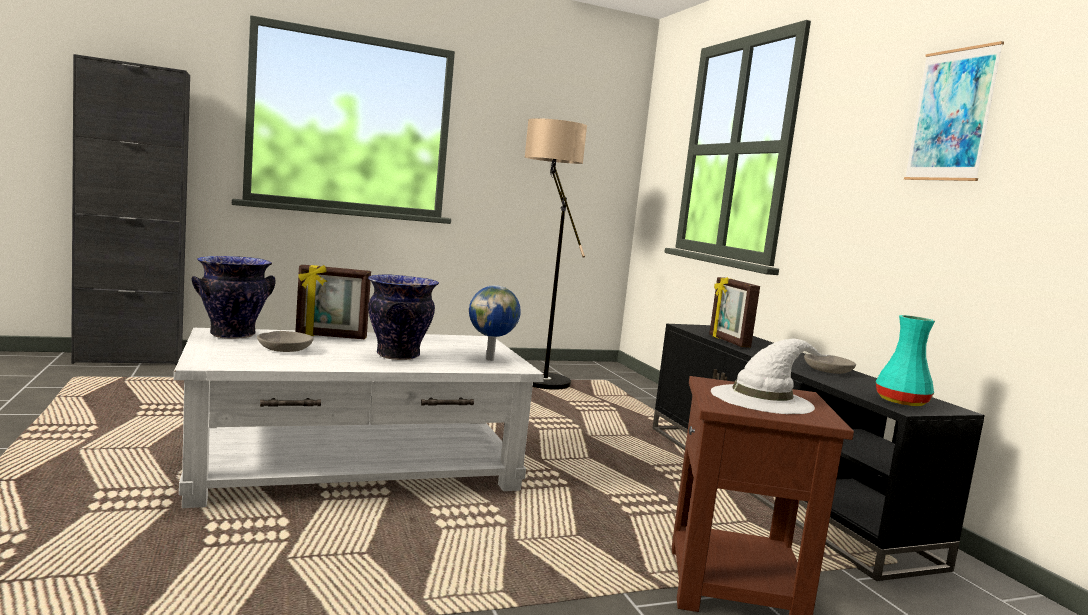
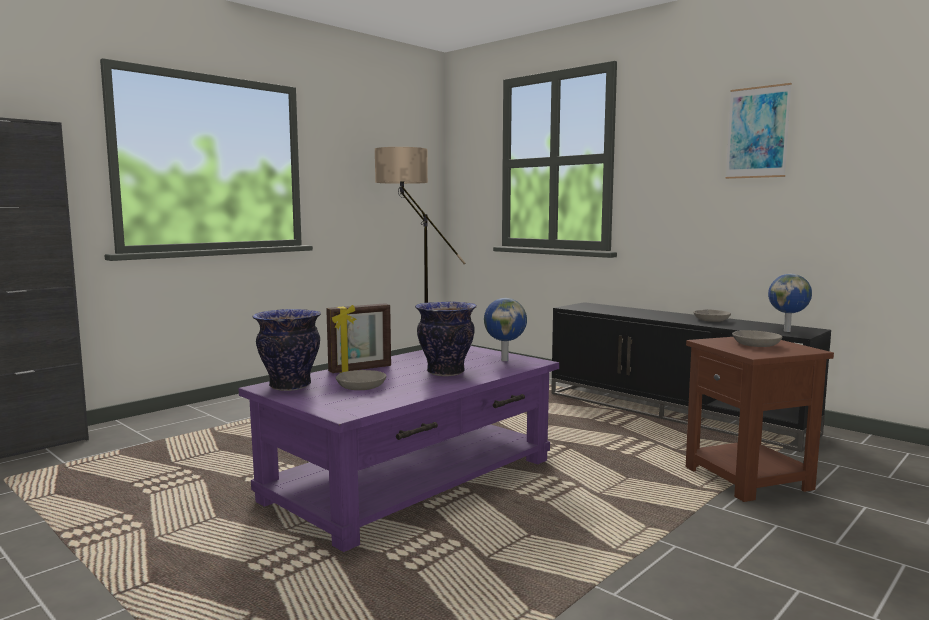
camera: 25 degrees left, 0 degrees up
(357, 469) = (413, 480): white coffee table -> purple coffee table
(728, 341) = (618, 313): picture frame -> none
(762, 399) = (755, 345): white hat -> grey bowl
(902, 401) = (787, 331): turquoise vase -> globe

